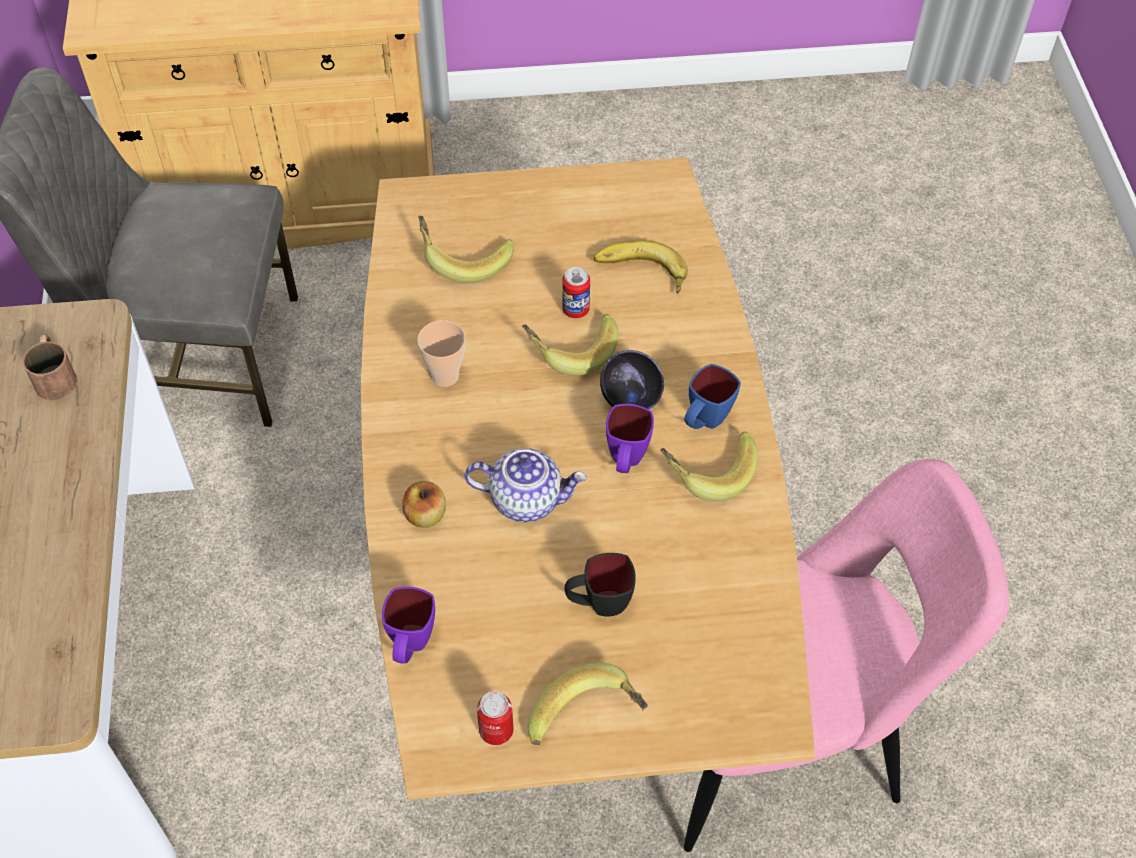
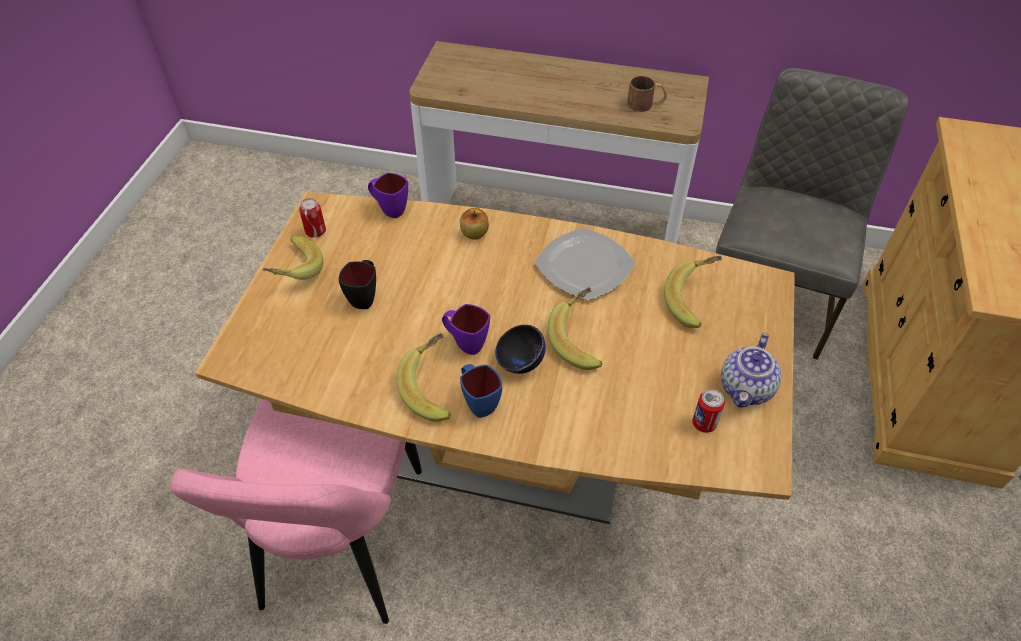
camera: 110 degrees right, 5 degrees down
(445, 376) = (583, 266): cup -> plate
(526, 499) = (462, 283): teapot -> teapot (746, 389)
(575, 310) = (621, 354): can -> can (704, 424)
(640, 273) = (647, 409): banana -> none

